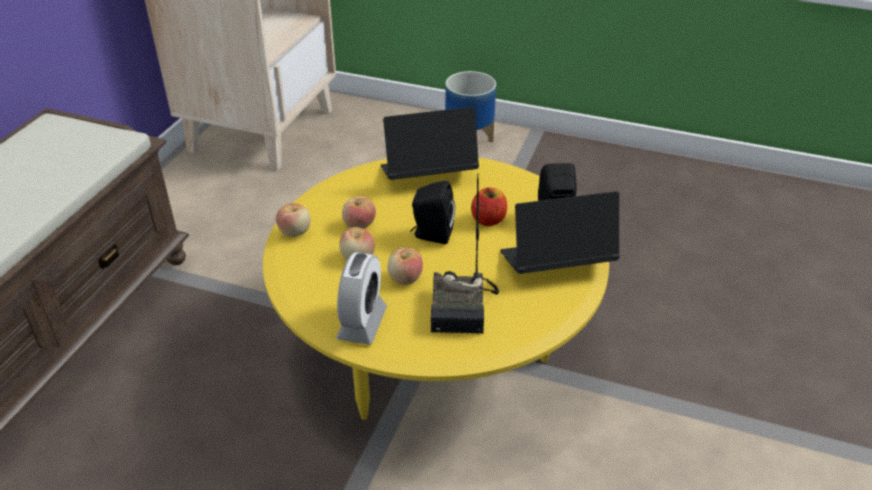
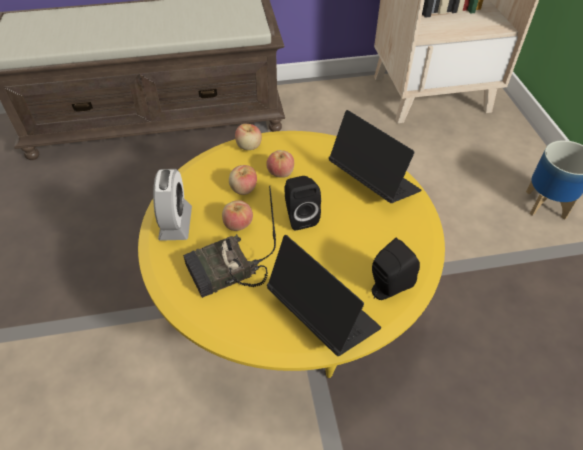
camera: 60 degrees right, 10 degrees up
(362, 323) = (175, 223): alarm clock -> alarm clock turned 75 degrees counterclockwise
(488, 220) = (347, 243): apple -> none

